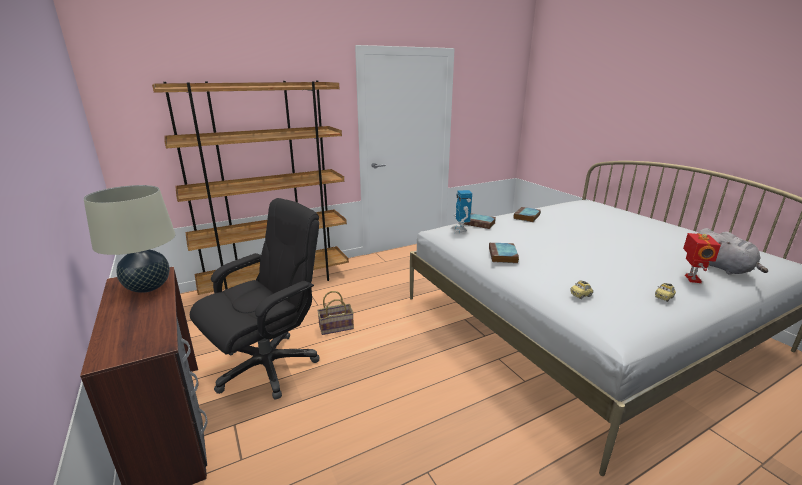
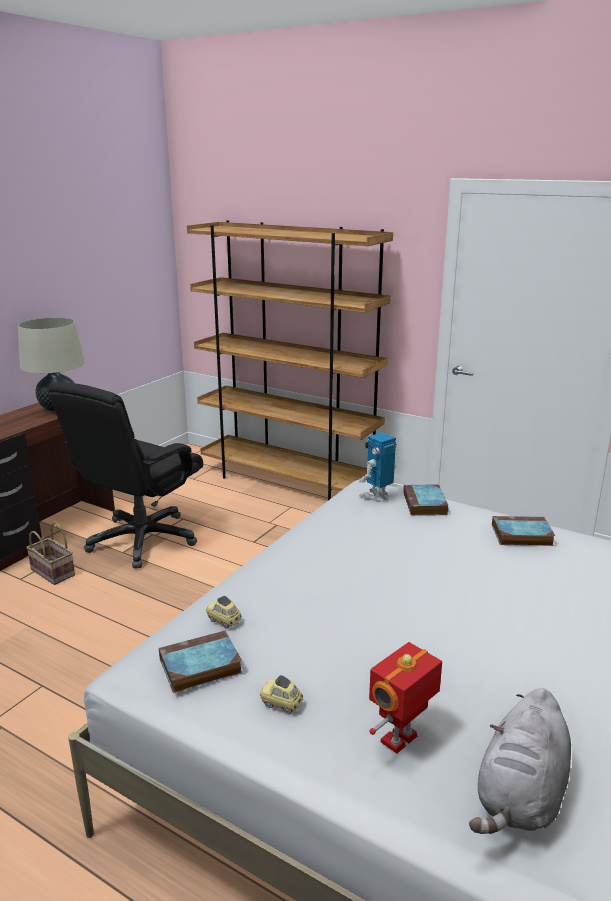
camera: 60 degrees right, 0 degrees up
(268, 365) = (142, 540): black office chair -> black office chair turned 105 degrees clockwise
(337, 327) = (237, 550): basket -> basket (54, 572)
(503, 256) = (310, 543): book -> book (199, 667)
(691, 279) = (401, 740): toy robot -> toy robot turned 150 degrees clockwise

